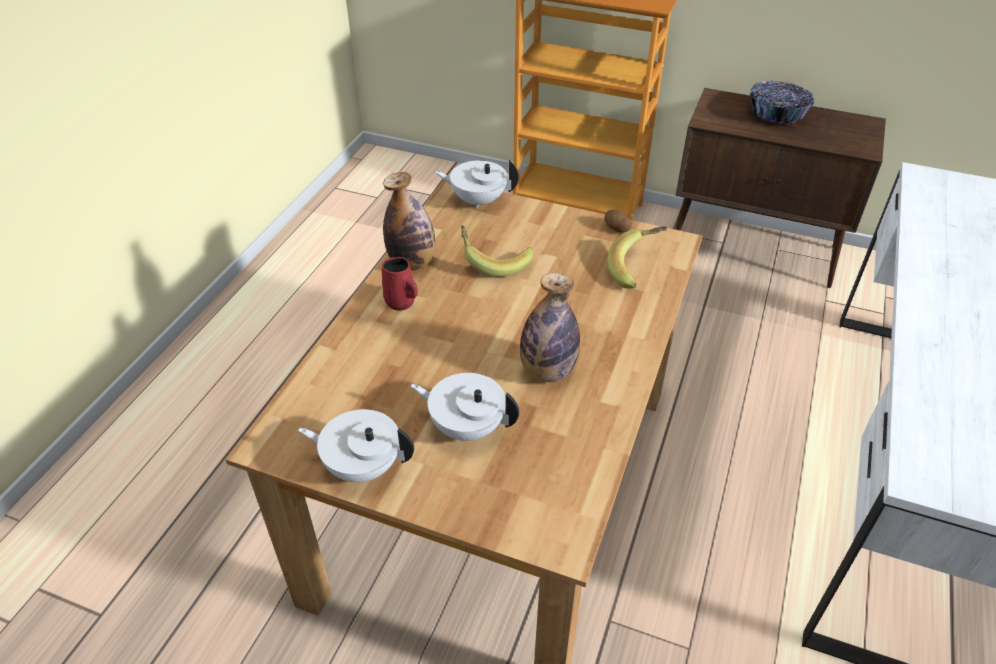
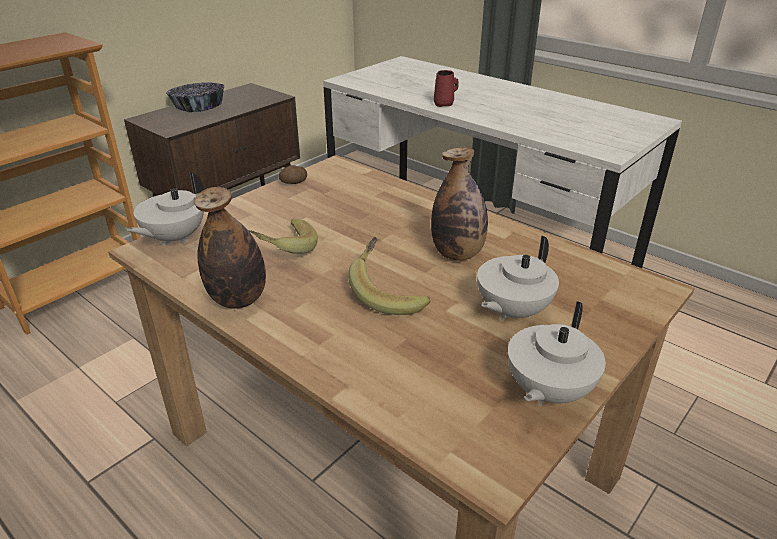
camera: 70 degrees left, 10 degrees down
(401, 303) = (302, 319): red mug -> red mug (444, 104)
(638, 269) = (355, 186): banana -> banana (389, 293)

